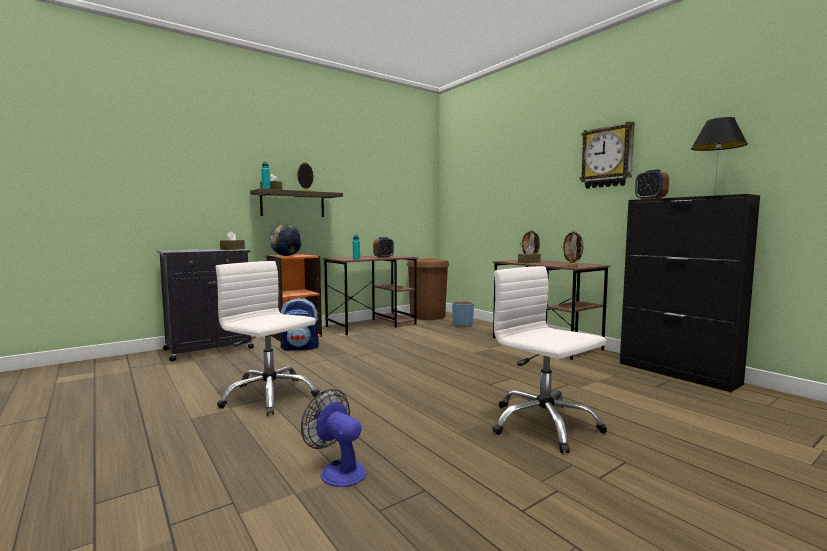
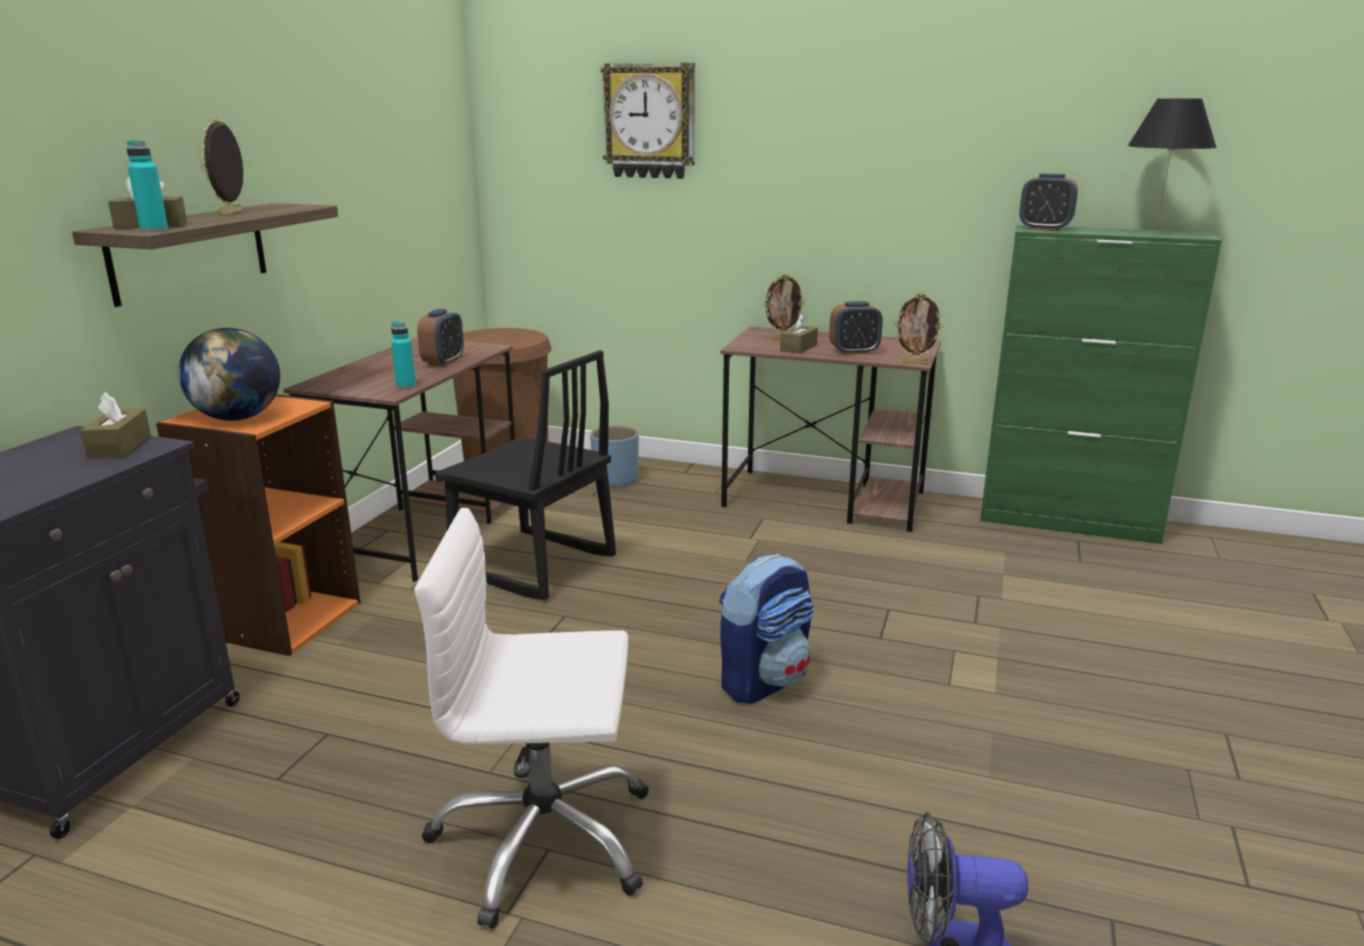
camera: 35 degrees left, 15 degrees up
(300, 347) = (367, 658): backpack -> backpack (764, 680)
(389, 339) = (532, 565): none -> black chair
(543, 425) = (1063, 703): white office chair -> none
(552, 264) = (854, 352): none -> alarm clock
(607, 157) = (942, 127): wall clock -> wall clock (650, 121)
(677, 373) = (1069, 522): black cabinet -> green cabinet

